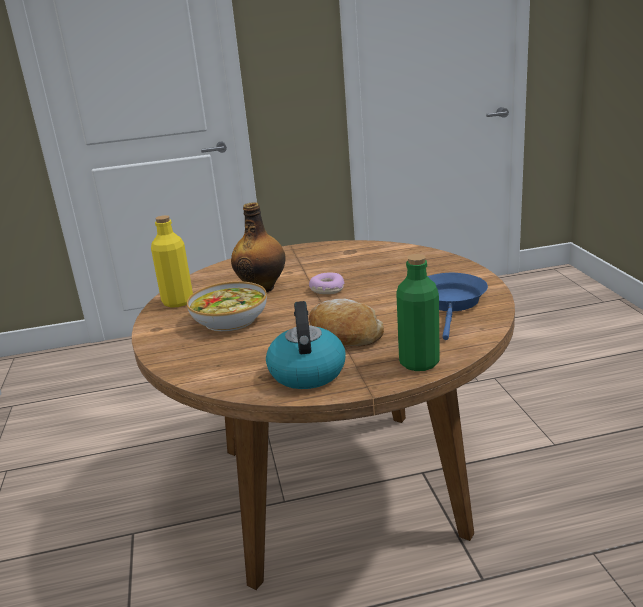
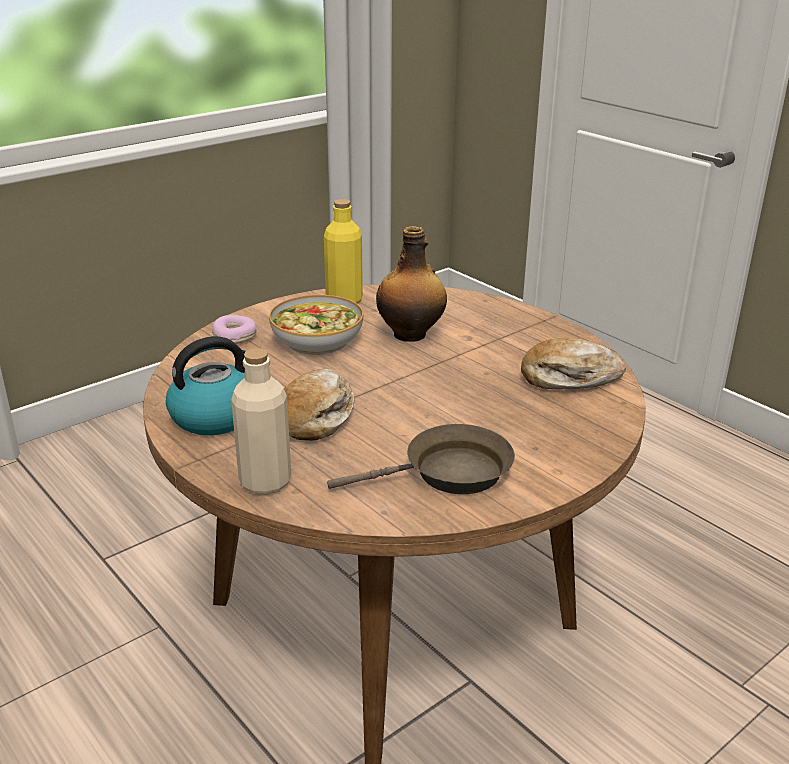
camera: 60 degrees right, 5 degrees up
(327, 289) = (434, 374): donut -> donut (234, 337)
(370, 255) = (569, 377): none -> bread
(419, 362) = (265, 482): green bottle -> beige bottle
(451, 303) = (449, 473): blue frying pan -> brown frying pan

